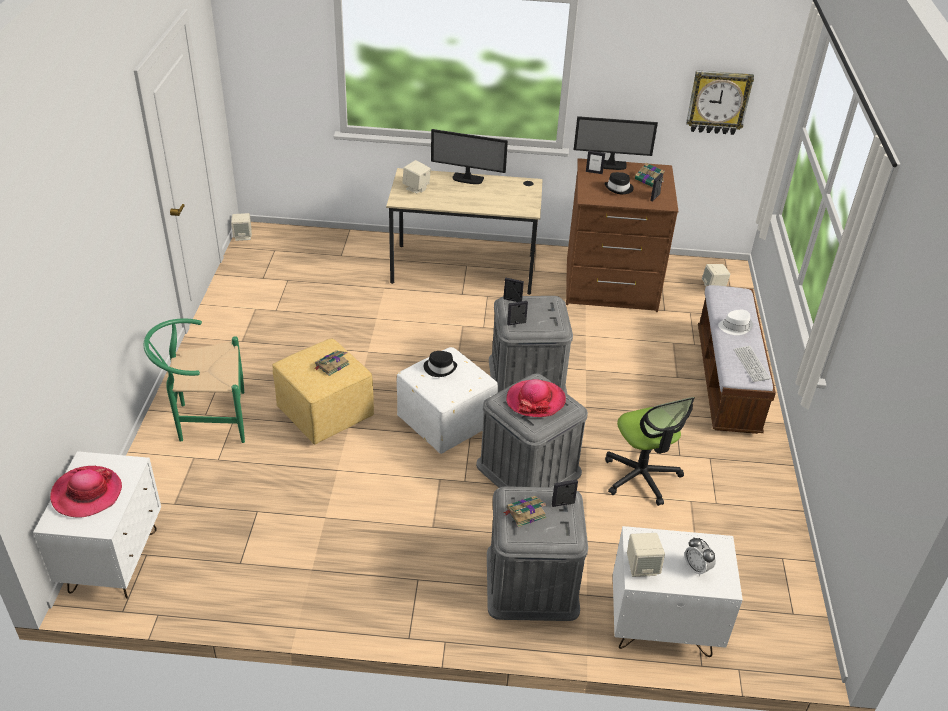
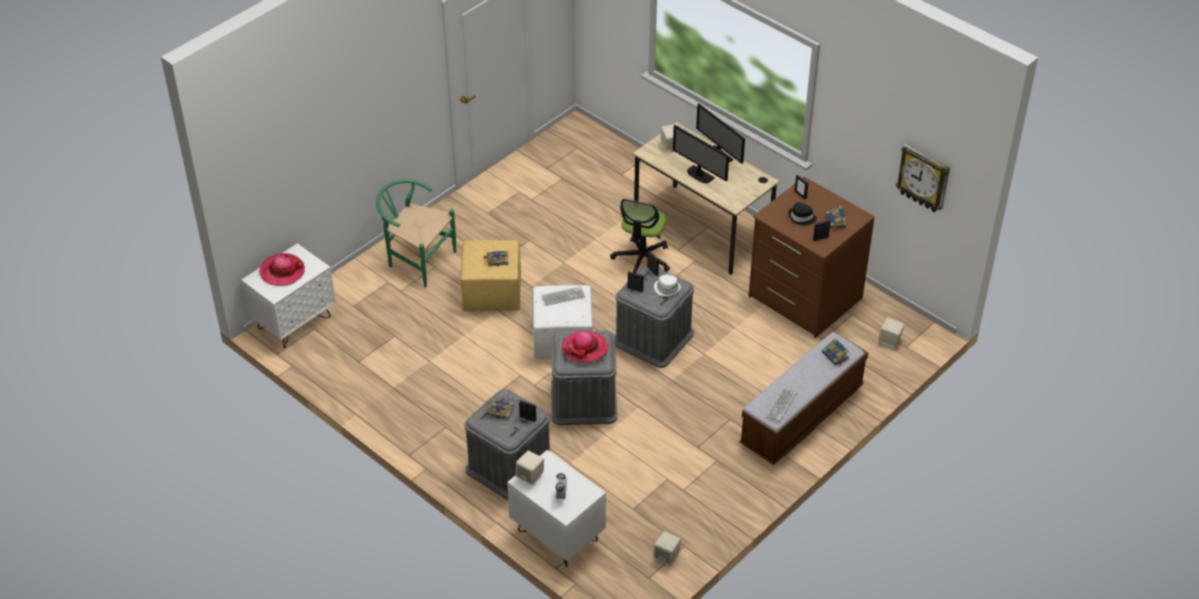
camera: 40 degrees right, 5 degrees up
(243, 236) = (565, 125): beige speaker -> beige speaker (667, 556)
(440, 368) = (563, 296): black hat -> keyboard
(610, 165) = (822, 194): monitor -> monitor (699, 175)
(641, 477) = (653, 446): office chair -> office chair (642, 259)
(735, 326) = (807, 373): white hat -> white hat (667, 288)
(737, 302) = (835, 356): none -> book

